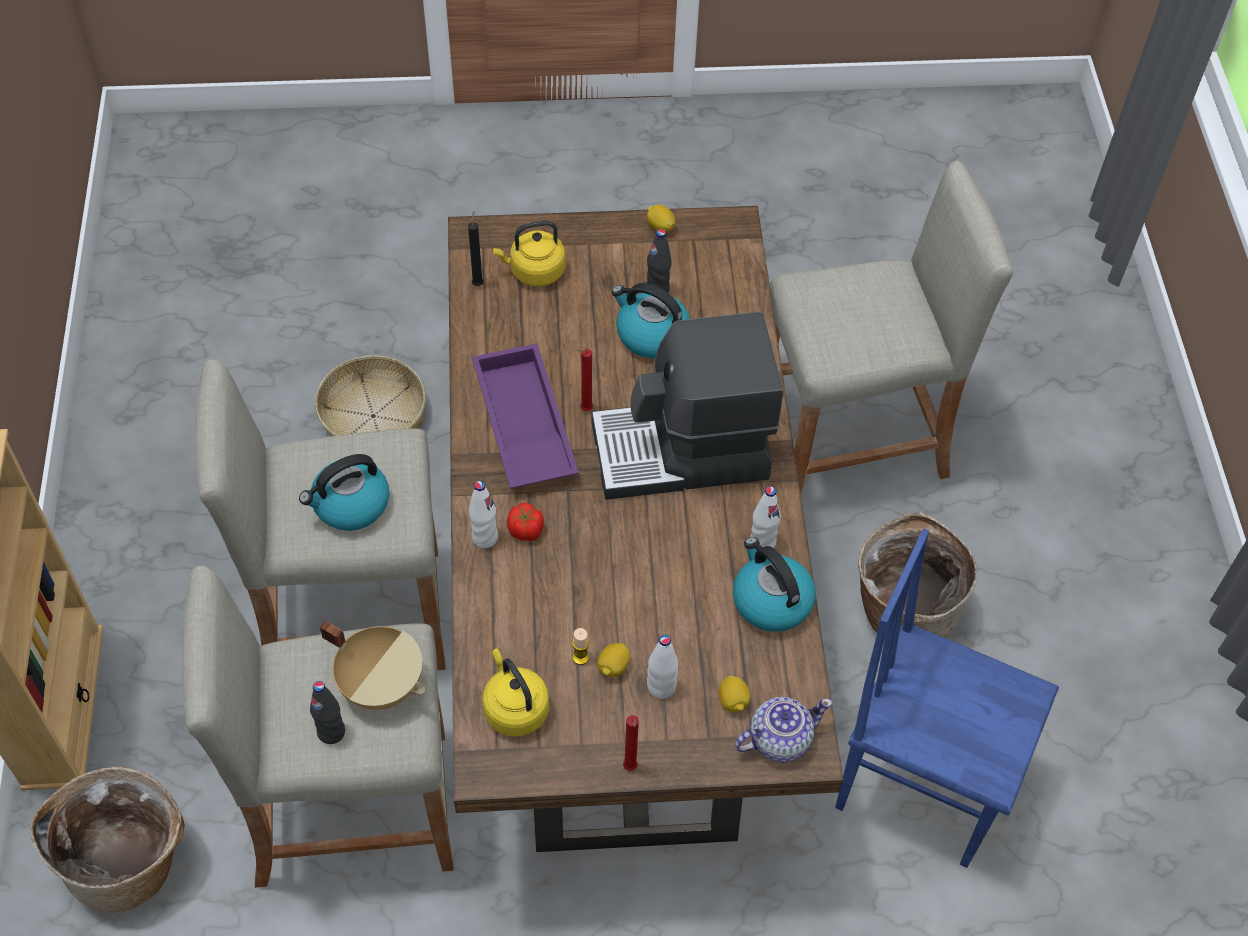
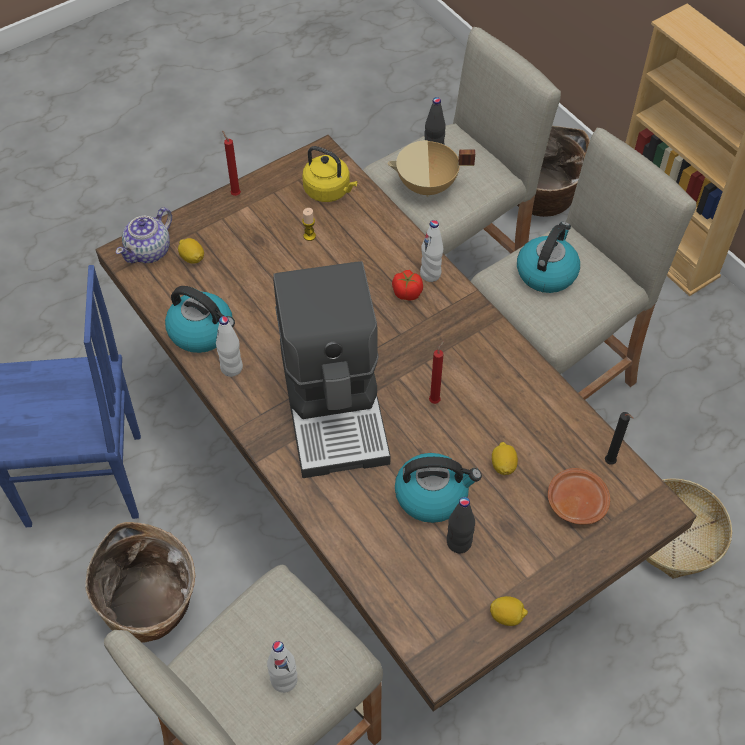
camera: 150 degrees right, 0 degrees up
(521, 425) = (472, 363): purple tray -> none
(534, 271) = (576, 501): yellow kettle -> brown plate
(613, 667) = (284, 240): lemon -> lemon (503, 465)
(661, 687) = (245, 244): white bottle -> white bottle (284, 680)
(682, 452) = (336, 405): coffee machine -> coffee machine turned 120 degrees clockwise

